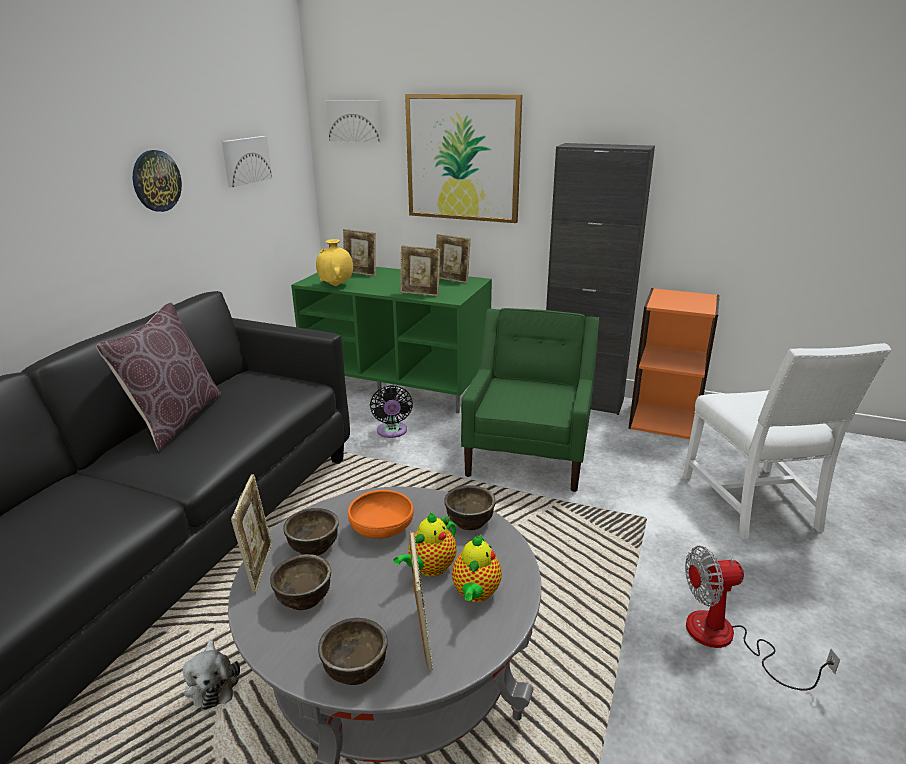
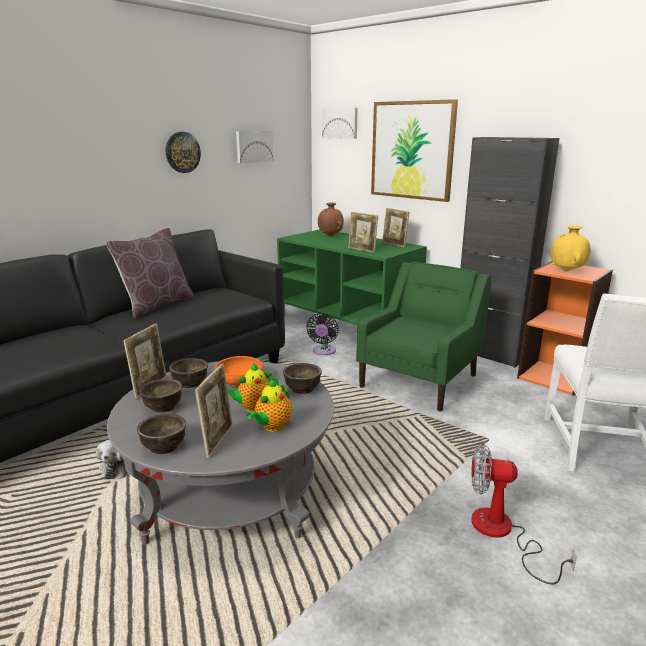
camera: 20 degrees right, 5 degrees down
(336, 285) = (306, 241): yellow vase -> yellow vase (566, 271)
(360, 273) = (330, 236): picture frame -> brown vase

